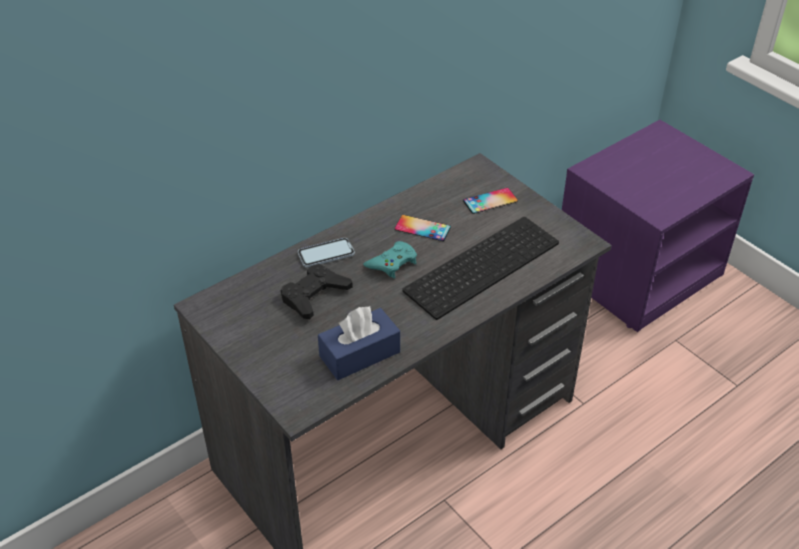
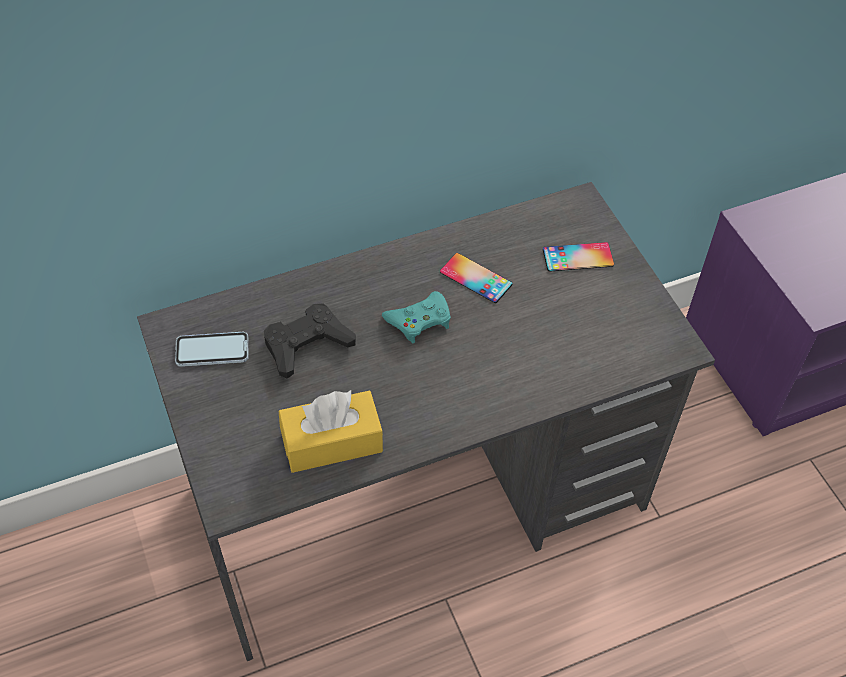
camera: 15 degrees right, 10 degrees up
(326, 254) = (342, 288): phone -> phone (212, 351)
(359, 354) = (332, 442): blue tissue box -> yellow tissue box
(481, 264) = (532, 349): keyboard -> none

